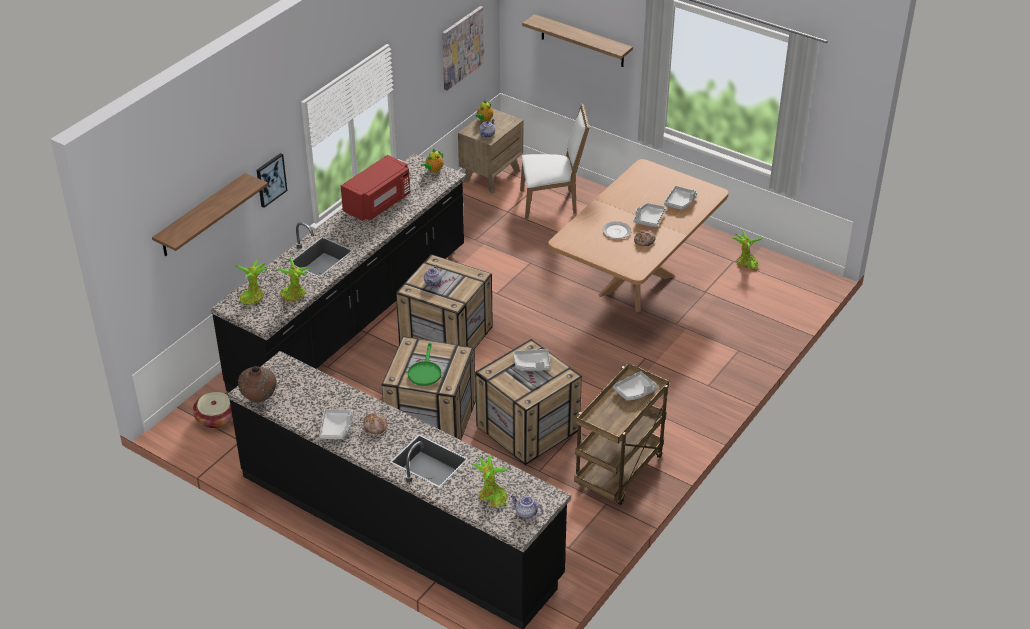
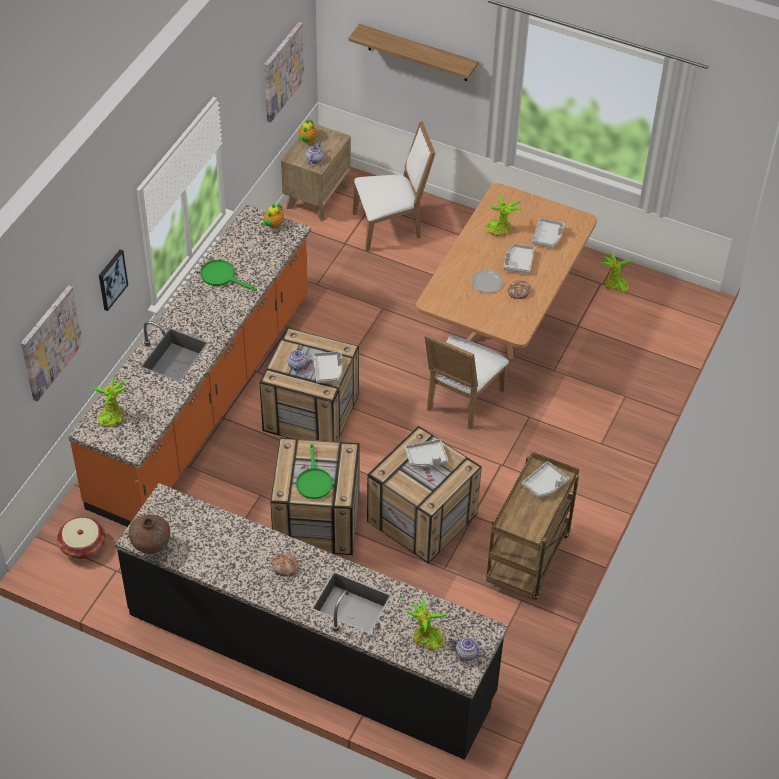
camera: 10 degrees left, 10 degrees up
(201, 216) = (50, 342): shelf -> picture
(294, 295) = (157, 408): potted plant -> potted plant (500, 229)
(336, 428) = (244, 574): grey tray -> grey tray (328, 370)
(352, 318) = (203, 401): black counter -> orange counter
(378, 203) = (222, 276): red microwave -> green frying pan
(584, 340) = (461, 402): none -> white chair

